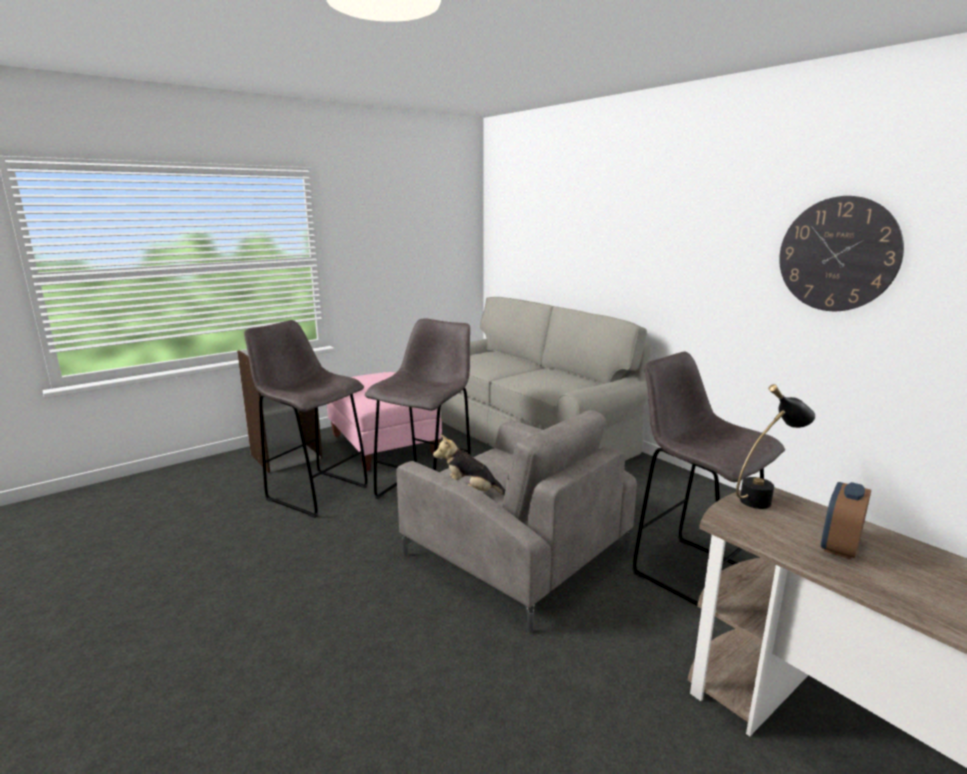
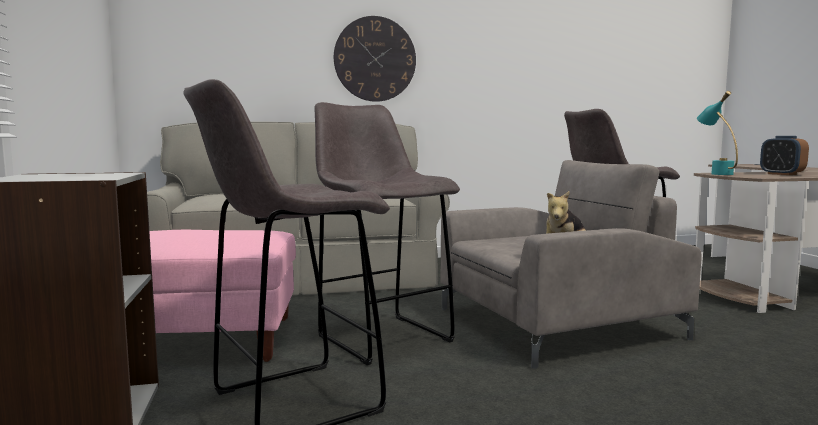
camera: 65 degrees left, 10 degrees down
(764, 498) = (716, 173): black table lamp -> turquoise table lamp
(837, 254) = (545, 57): wall clock -> wall clock (375, 59)

